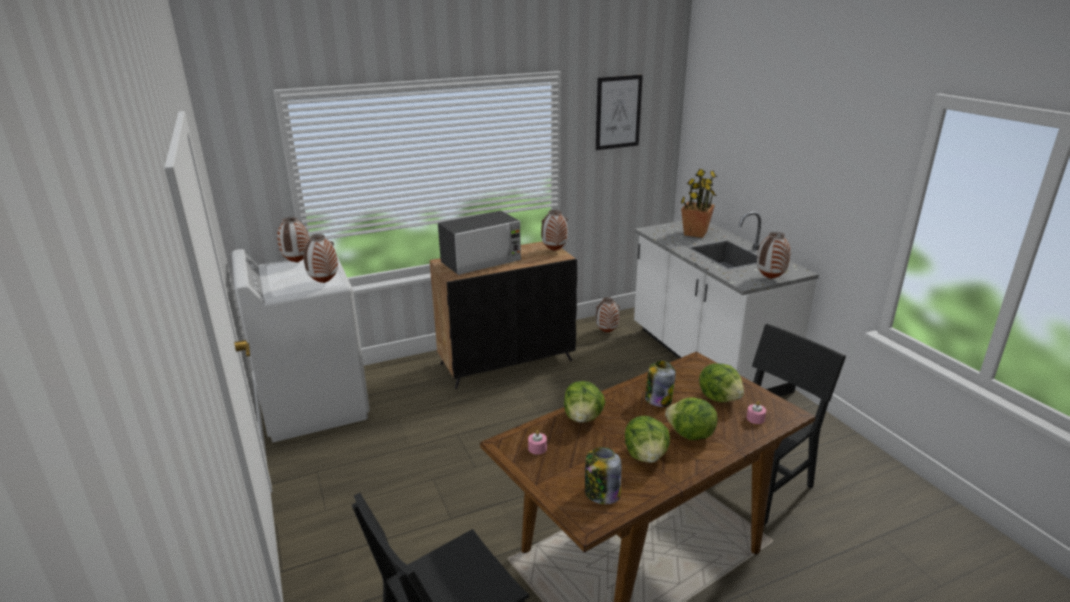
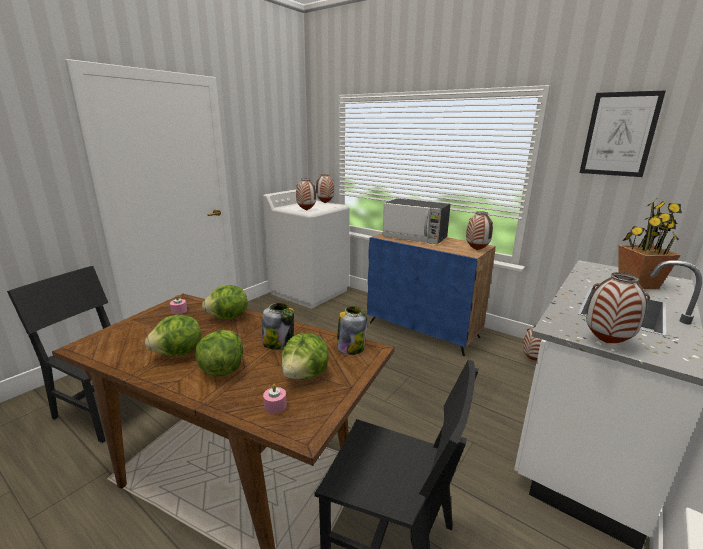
camera: 60 degrees right, 5 degrees down
(507, 361) = (423, 330): black cabinet -> blue cabinet
(601, 493) = (120, 344): jar -> jar (350, 347)

